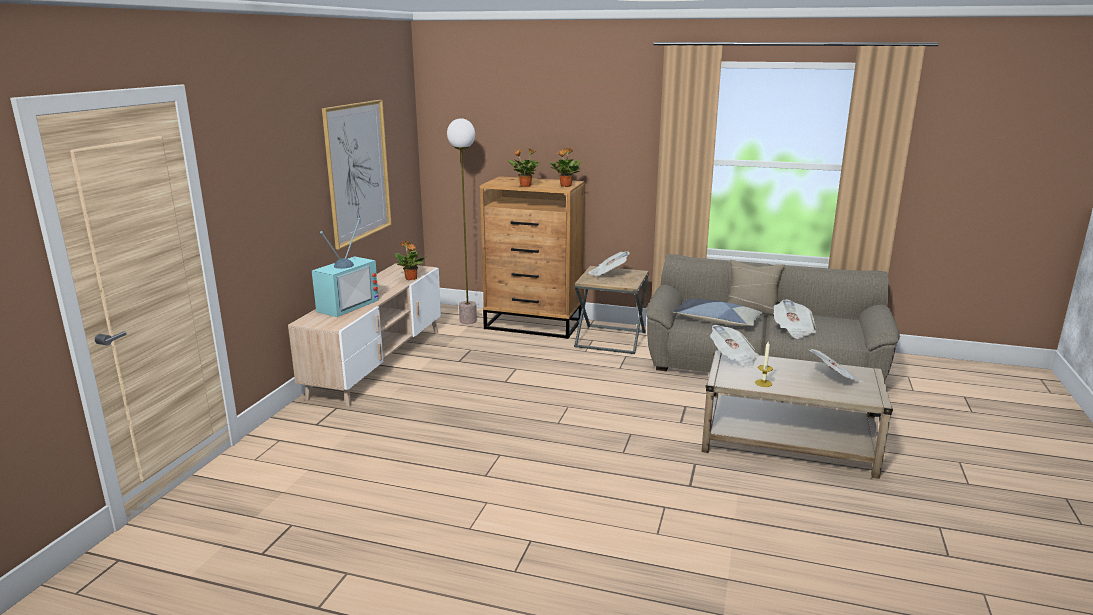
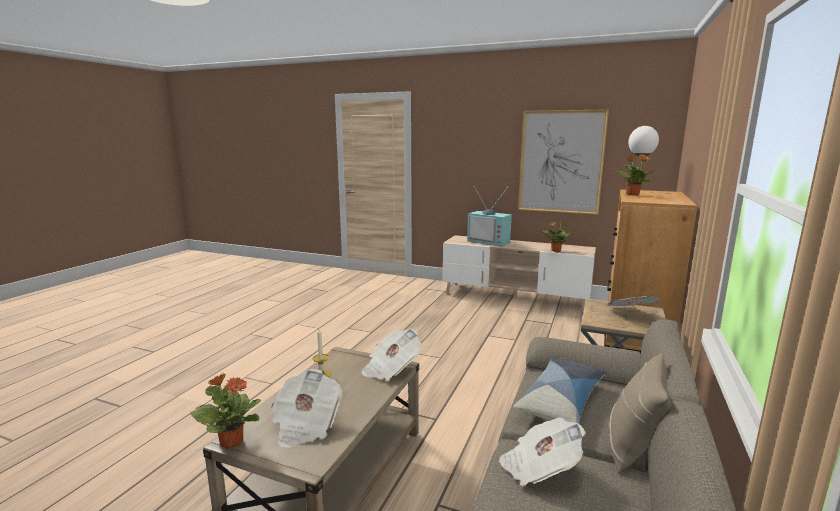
camera: 95 degrees right, 5 degrees down
(565, 186) = (648, 201): potted plant -> potted plant (231, 441)

